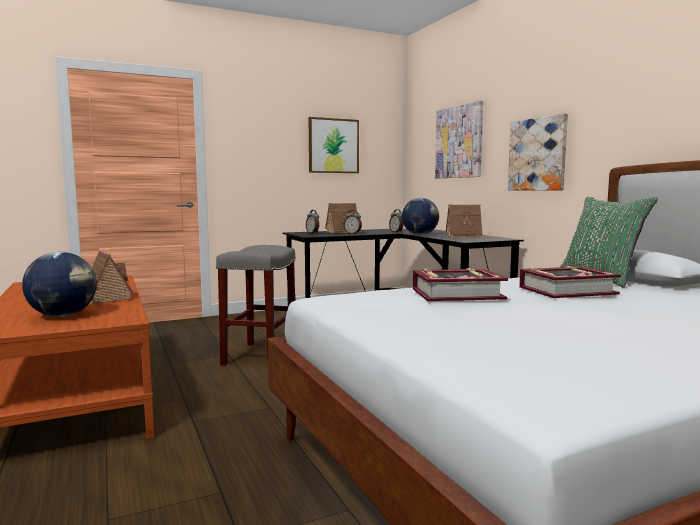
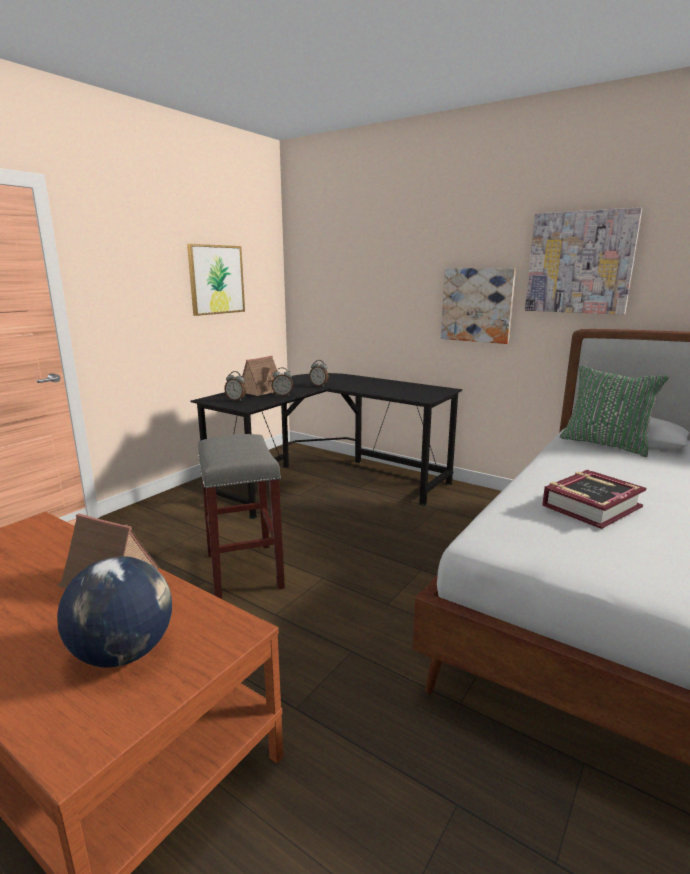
camera: 30 degrees left, 10 degrees up
(420, 234) = (354, 389): globe -> none
(459, 142) = (369, 280): picture -> picture (579, 263)
(465, 236) = (403, 388): toy house -> none
(566, 291) = (634, 475): book -> none

